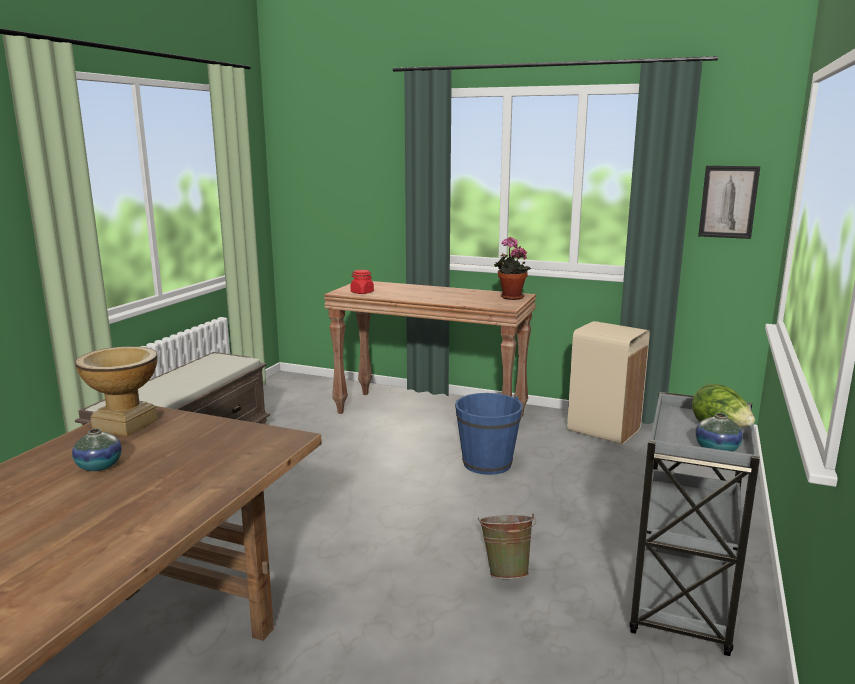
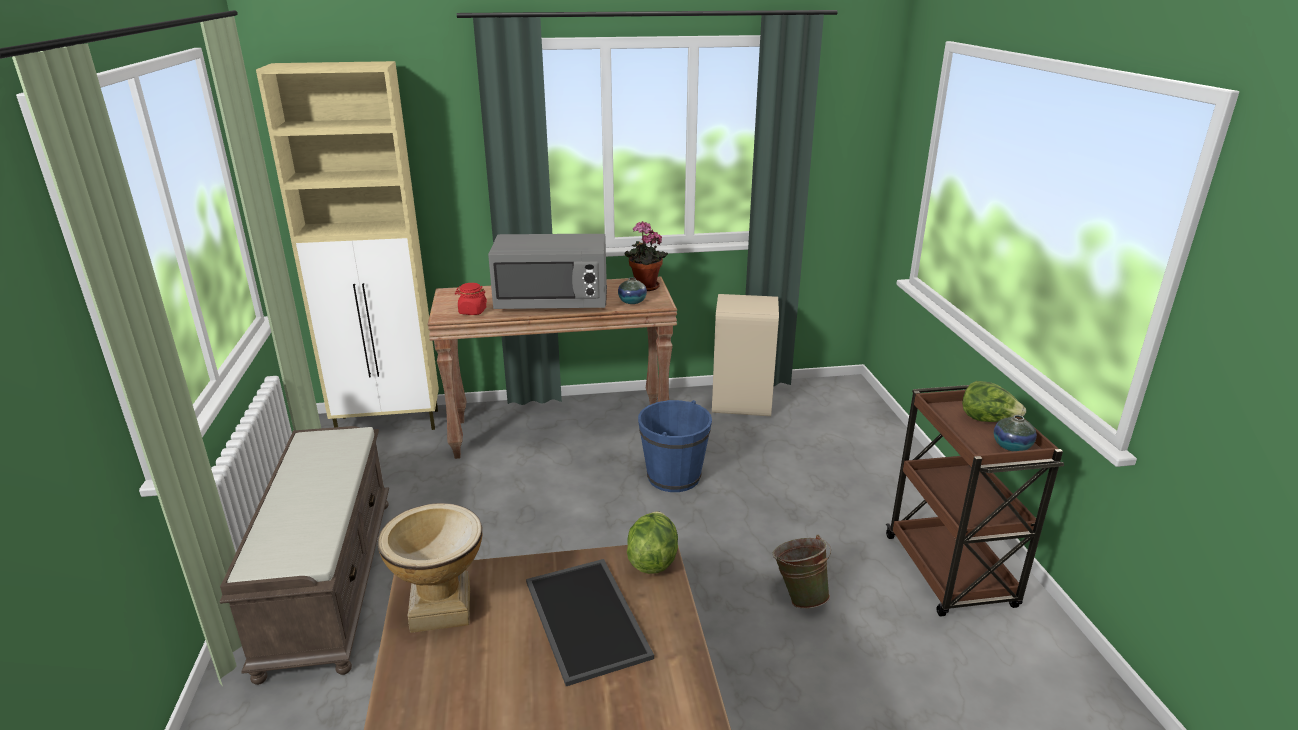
camera: 30 degrees left, 10 degrees up
(99, 466) = (502, 683): vase -> vase (632, 302)
(197, 454) = (589, 619): none -> tray
(287, 438) = (652, 559): none -> lettuce
(318, 385) = (390, 423): none -> beige cabinet
(425, 296) = (553, 302): none -> grey microwave
(681, 605) = (950, 573): grey cart -> brown cart
(728, 202) = (840, 158): picture -> none

